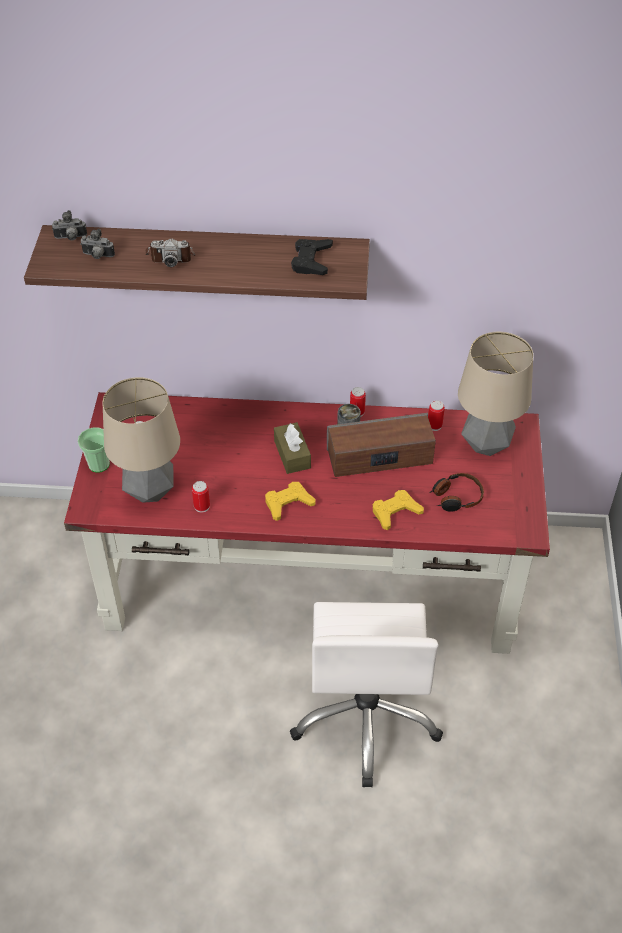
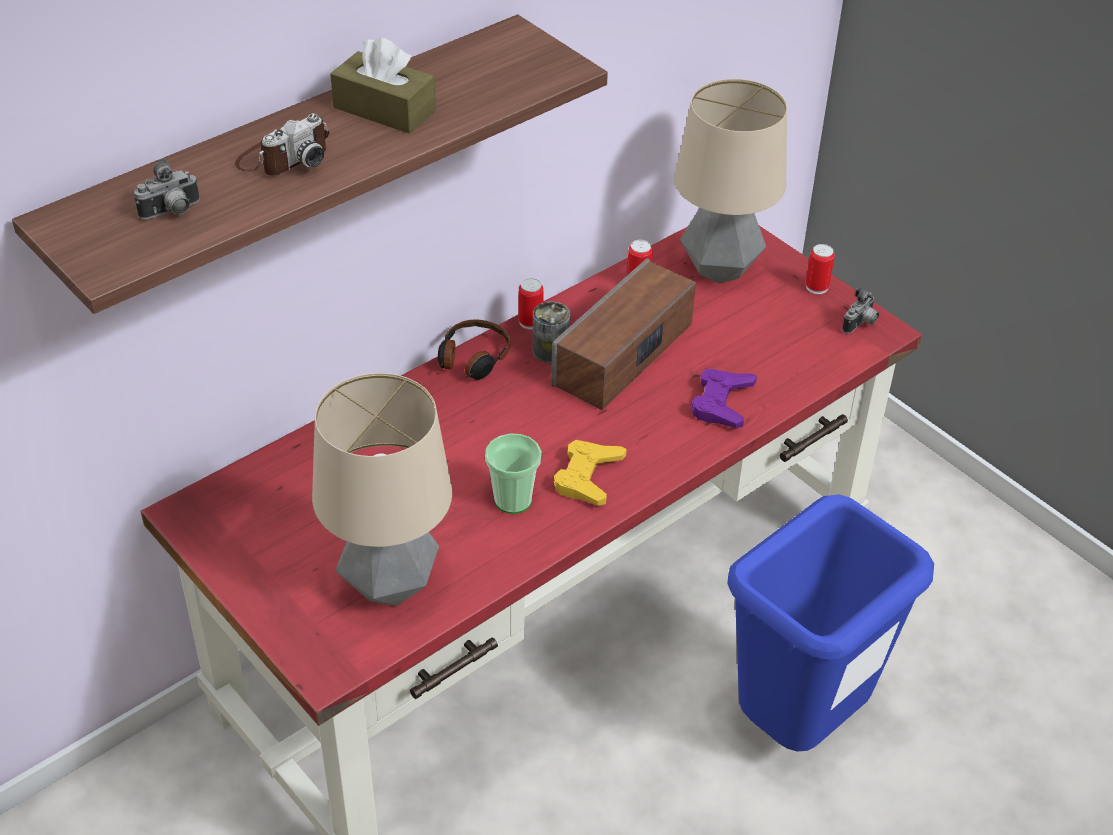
camera: 45 degrees left, 5 degrees down
(70, 238) = (90, 212): camera -> camera (860, 324)
(99, 464) = (268, 601): cup -> cup (513, 500)
(202, 506) = (484, 555): can -> can (817, 287)
(292, 454) = (516, 418): brown tissue box -> brown tissue box (384, 109)
(311, 261) = (486, 70): black game controller -> none
(366, 716) = (797, 727): white office chair -> blue trash can
(395, 512) = (722, 403): yellow game controller -> purple game controller
(456, 497) = (763, 344): headphones -> headphones (472, 359)

